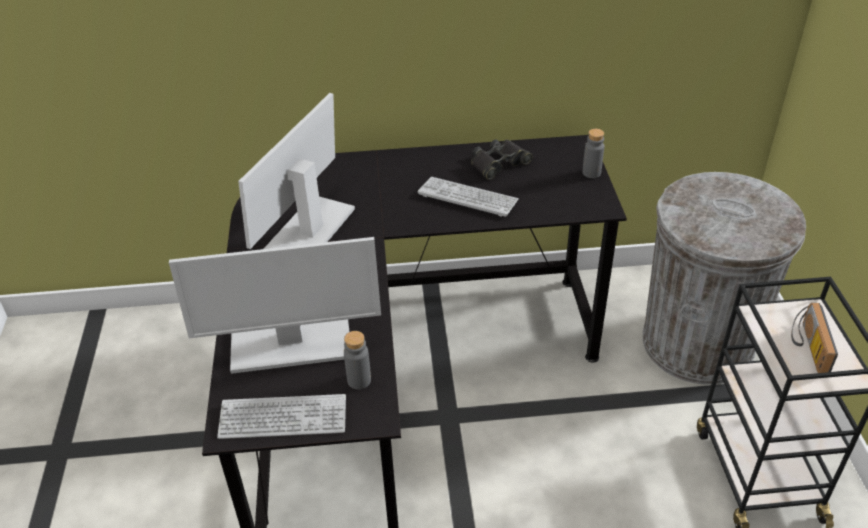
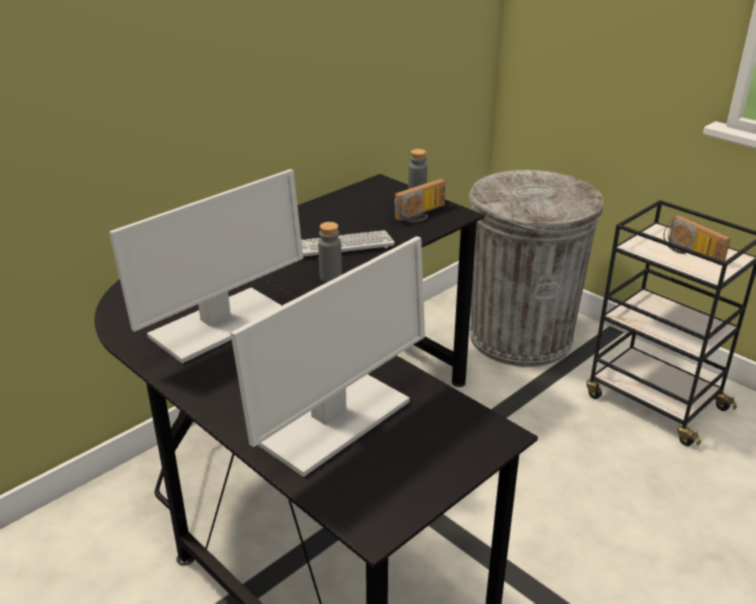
camera: 40 degrees left, 10 degrees down
(283, 418) = (414, 484): keyboard -> none
(308, 231) = (218, 325): monitor -> monitor turned 120 degrees counterclockwise
(359, 380) = (441, 415): grey bottle -> grey bottle (330, 277)
(498, 163) = (332, 214): black binoculars -> none
(571, 194) = (422, 214): none -> radio

